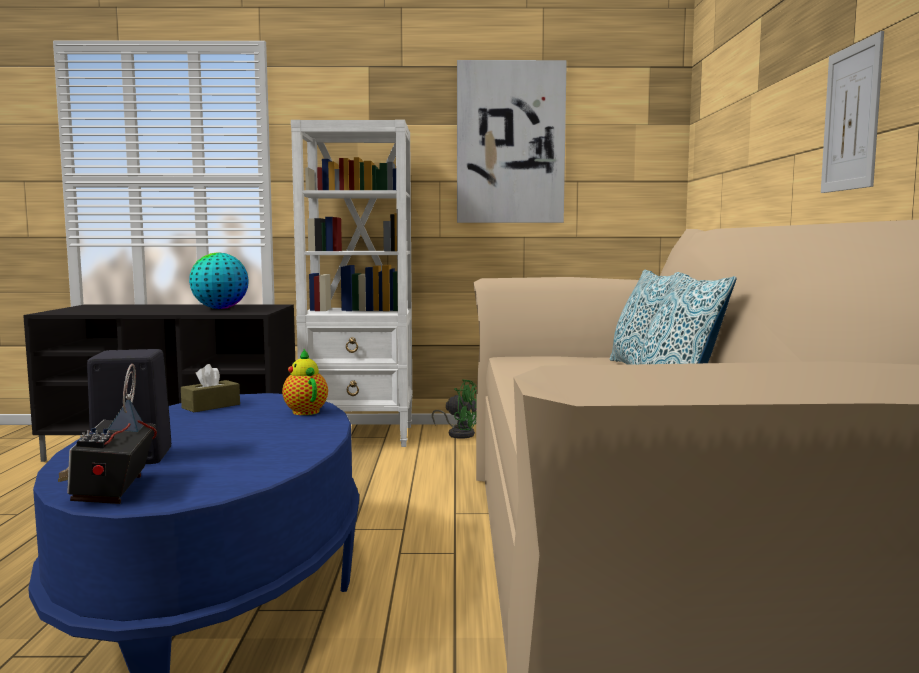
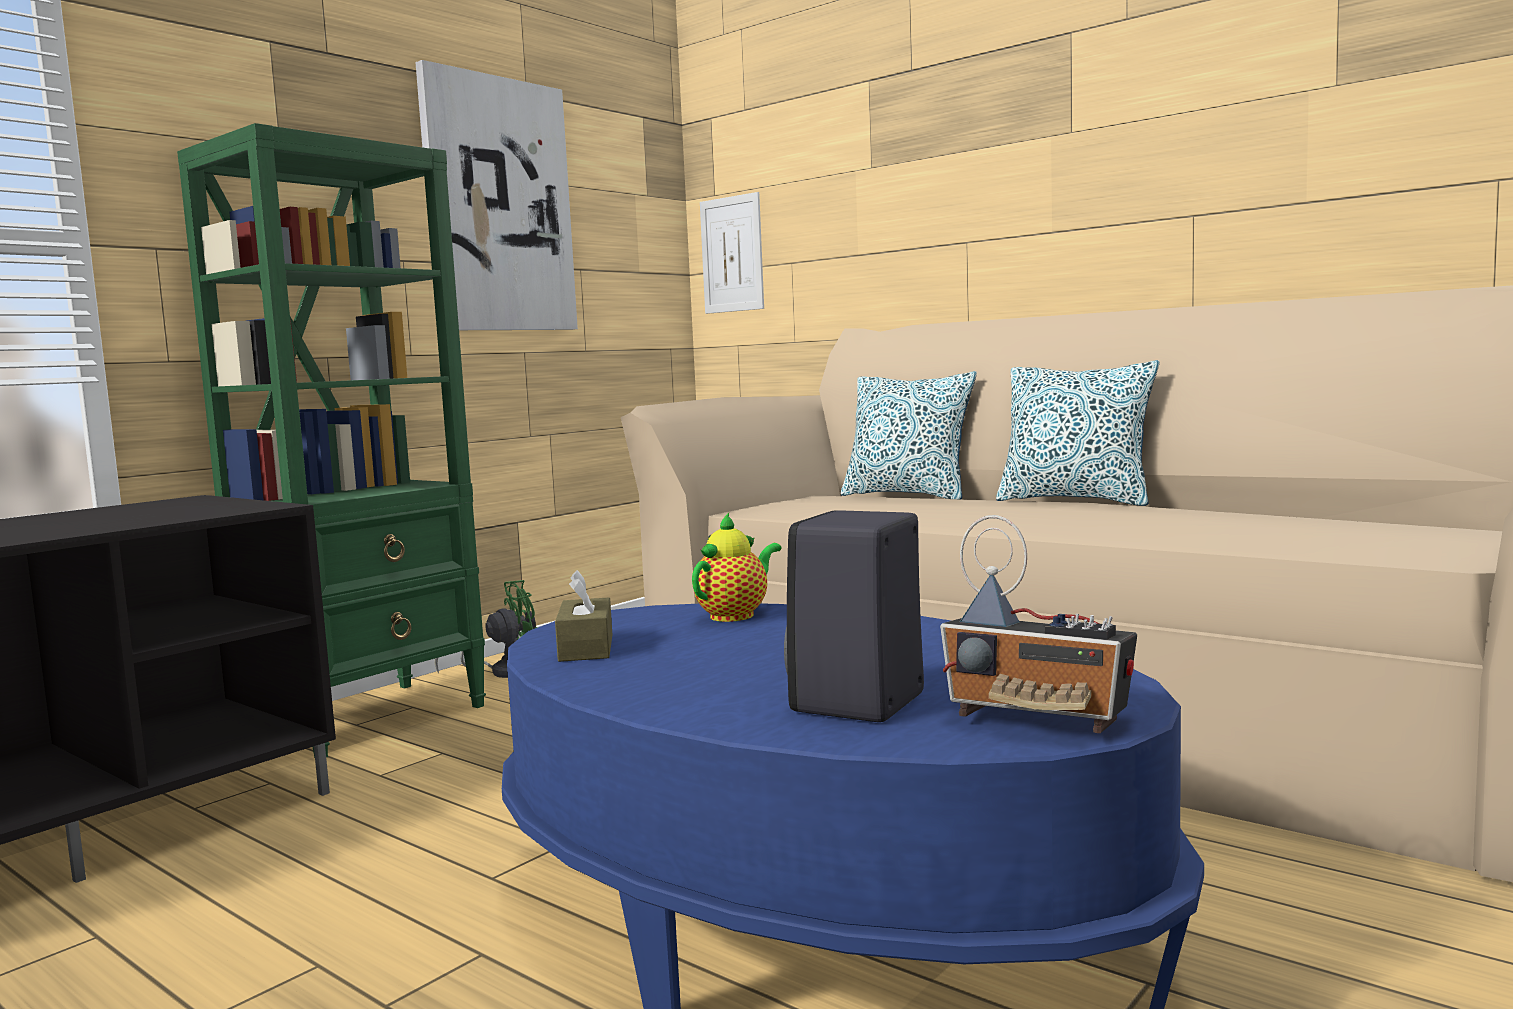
camera: 50 degrees left, 0 degrees up
(220, 309) = (124, 515): globe -> none
(304, 411) = (736, 615): teapot -> teapot turned 120 degrees clockwise
(360, 436) = (370, 718): white bookcase -> green bookcase
(851, 118) = (1085, 207): picture -> picture (732, 254)

